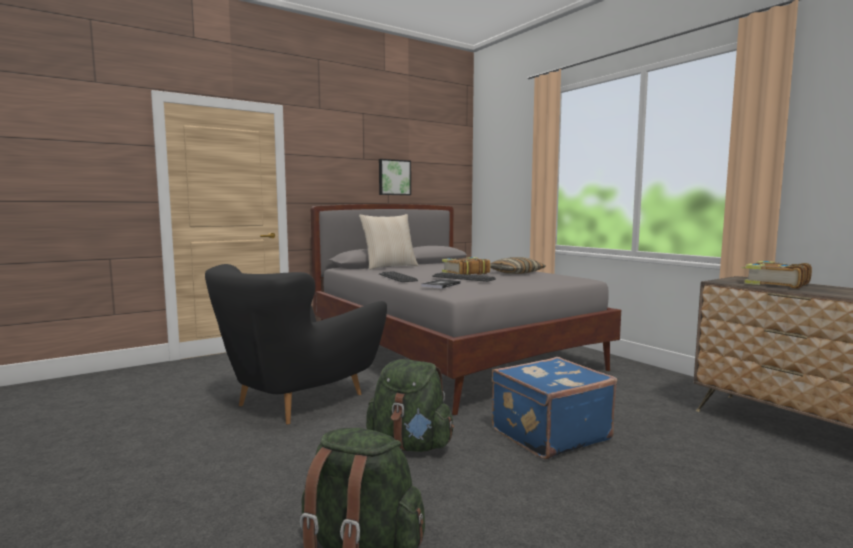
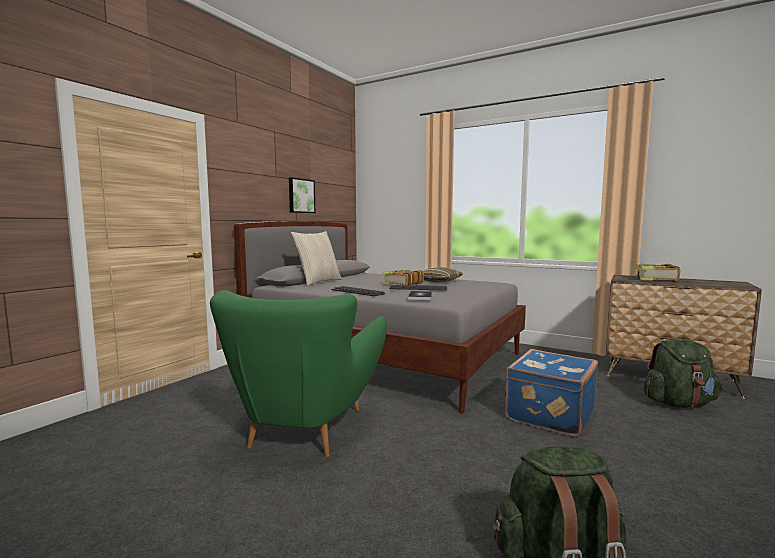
camera: 25 degrees left, 0 degrees up
(298, 400) = (305, 428): black armchair -> green armchair
(410, 445) = (465, 450): green backpack -> green backpack (678, 403)

